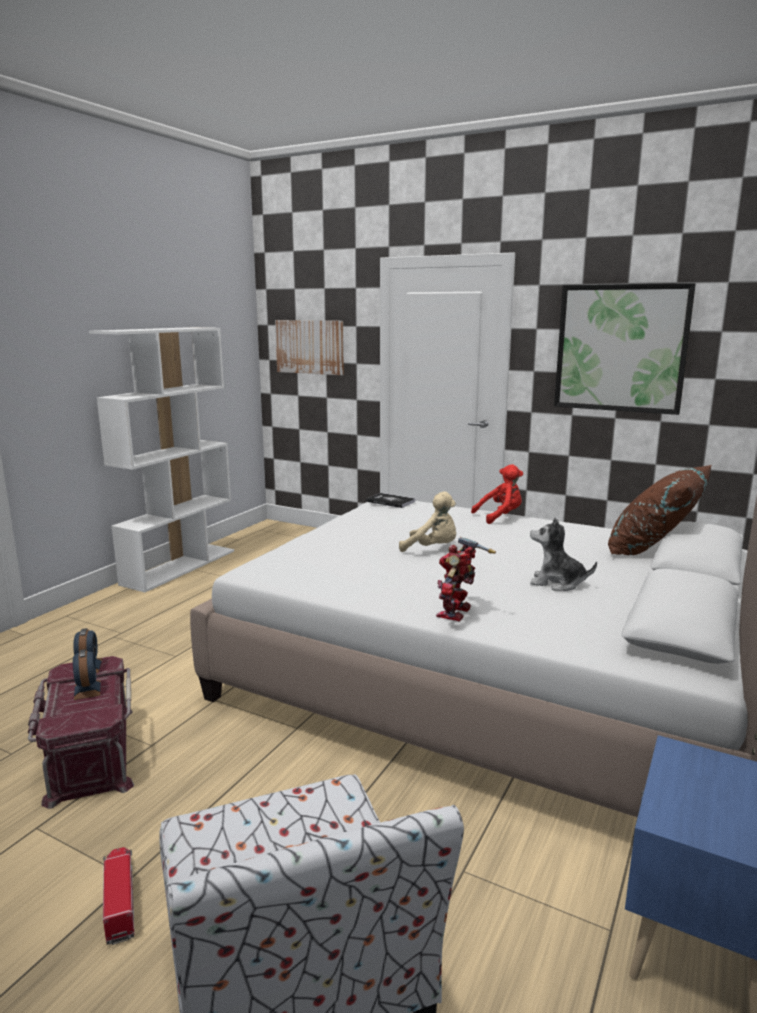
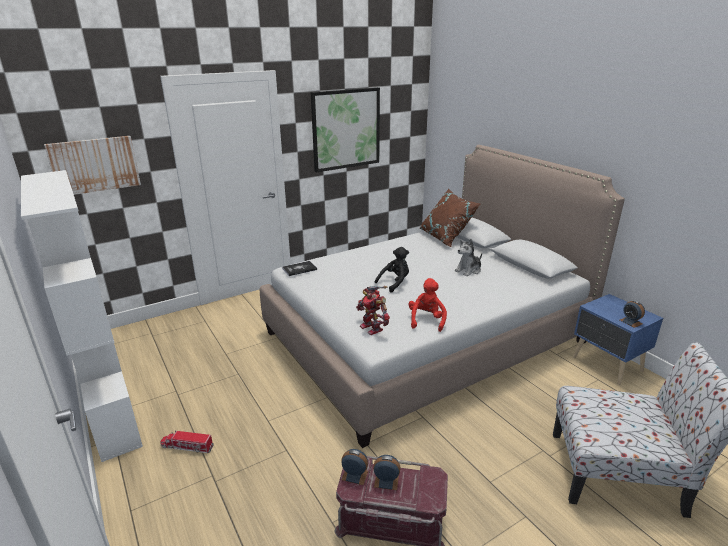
camera: 60 degrees left, 10 degrees up
(120, 898) = (540, 523): toy truck -> toy truck (187, 447)
(432, 549) = (395, 283): beige plush toy -> black plush toy
(457, 613) = (487, 303): toy robot -> toy robot (372, 327)
(500, 516) = (365, 251): red plush toy -> red plush toy (426, 320)
(684, 818) = (631, 322): none -> alarm clock

